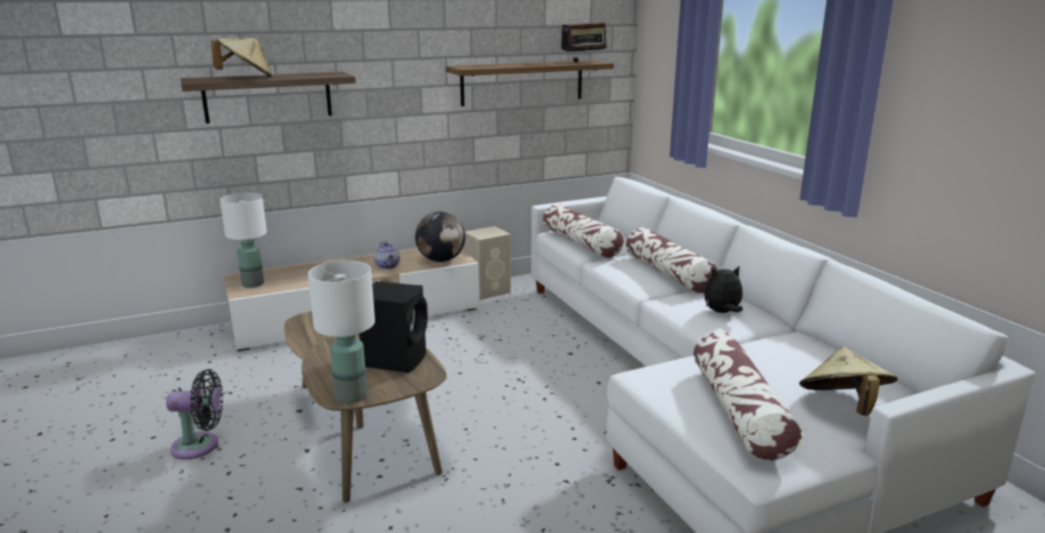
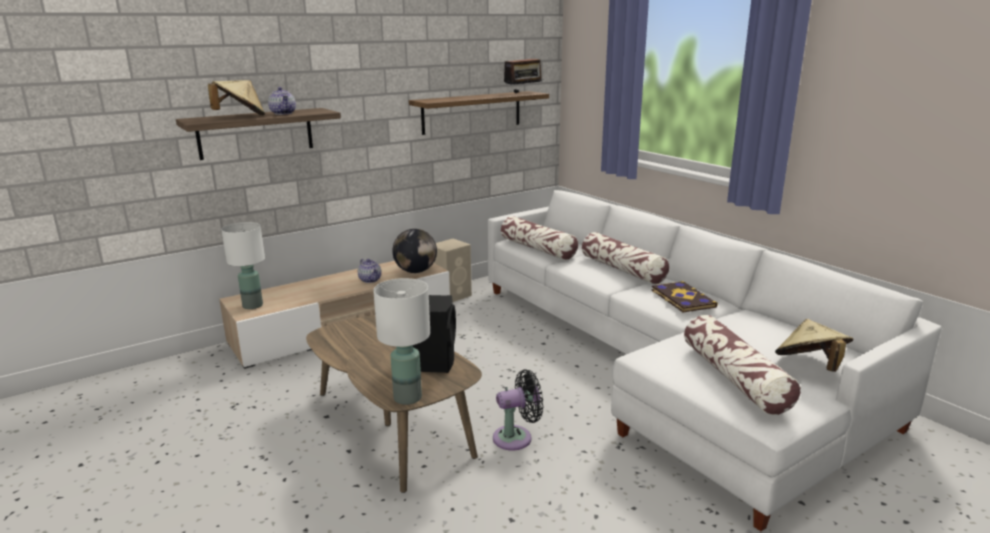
camera: 10 degrees left, 0 degrees up
(200, 446) = (247, 458): black fan -> black fan (516, 437)
(294, 76) = (283, 113): none -> teapot
(722, 312) = (682, 299): plush toy -> book

